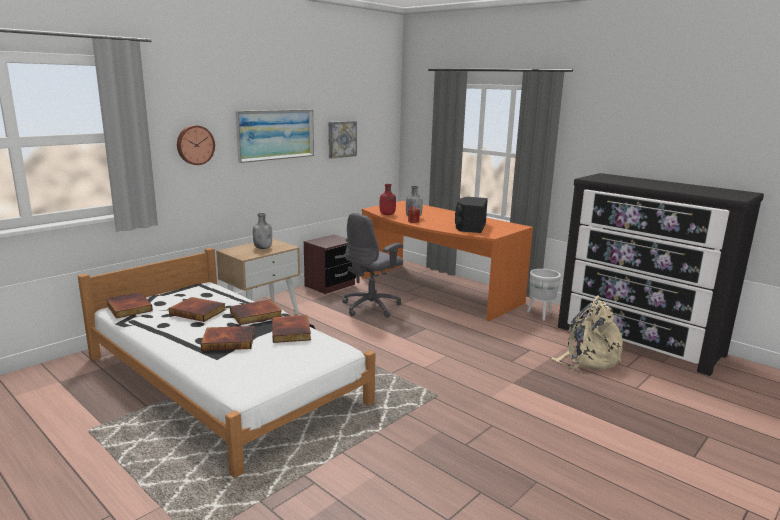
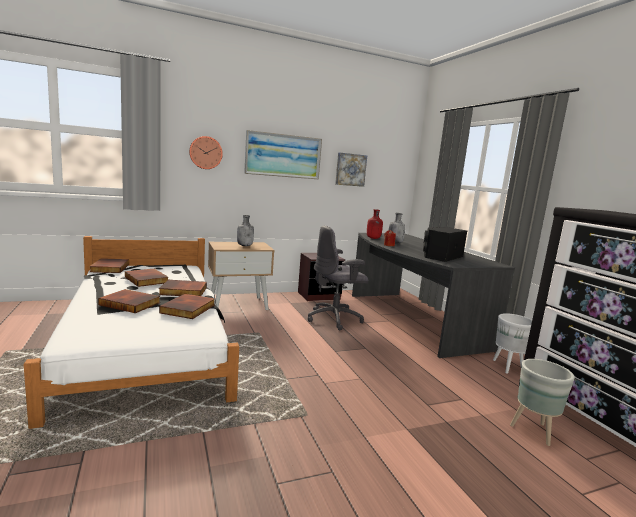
camera: 25 degrees right, 5 degrees down
(436, 291) = (410, 320): orange desk -> grey desk
(588, 358) = (533, 431): beige backpack -> grey planter

